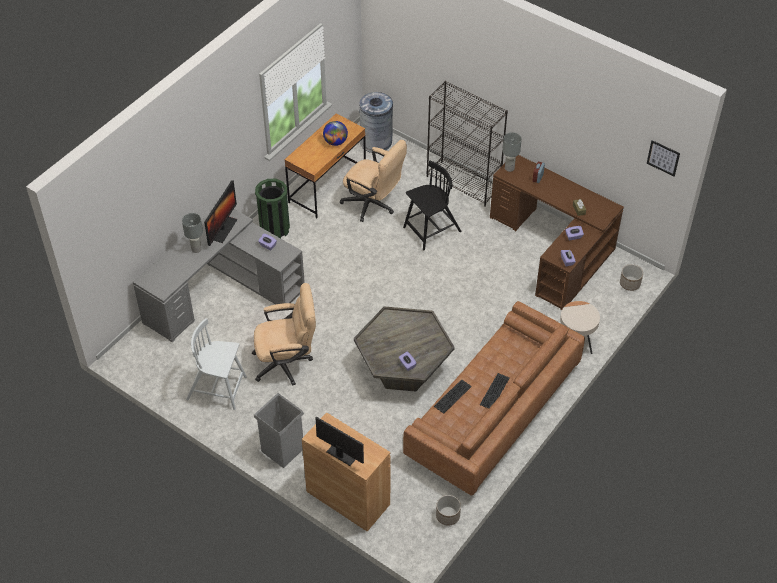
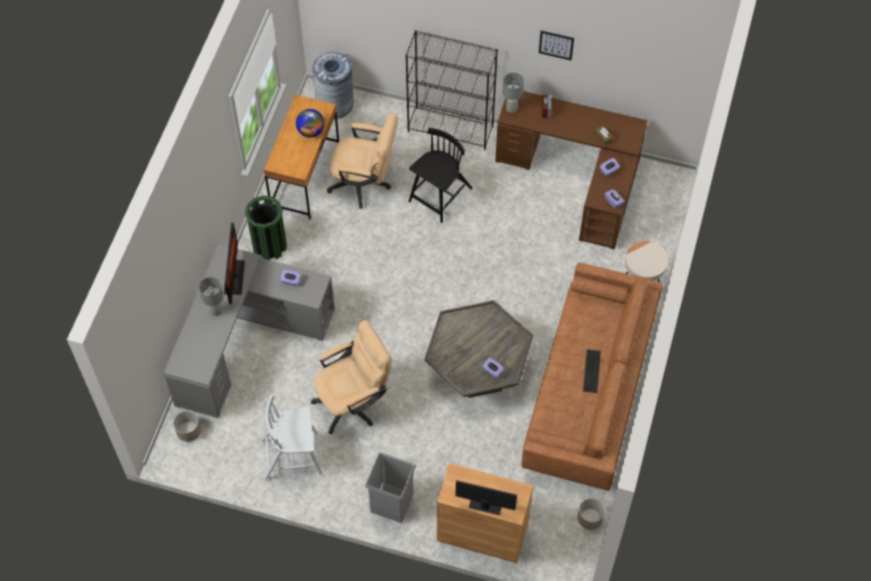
camera: 20 degrees left, 10 degrees up
(453, 397) = (552, 391): keyboard -> none
(629, 284) = (669, 196): planter -> planter (188, 431)
(663, 158) = (691, 68): picture -> picture (556, 45)

